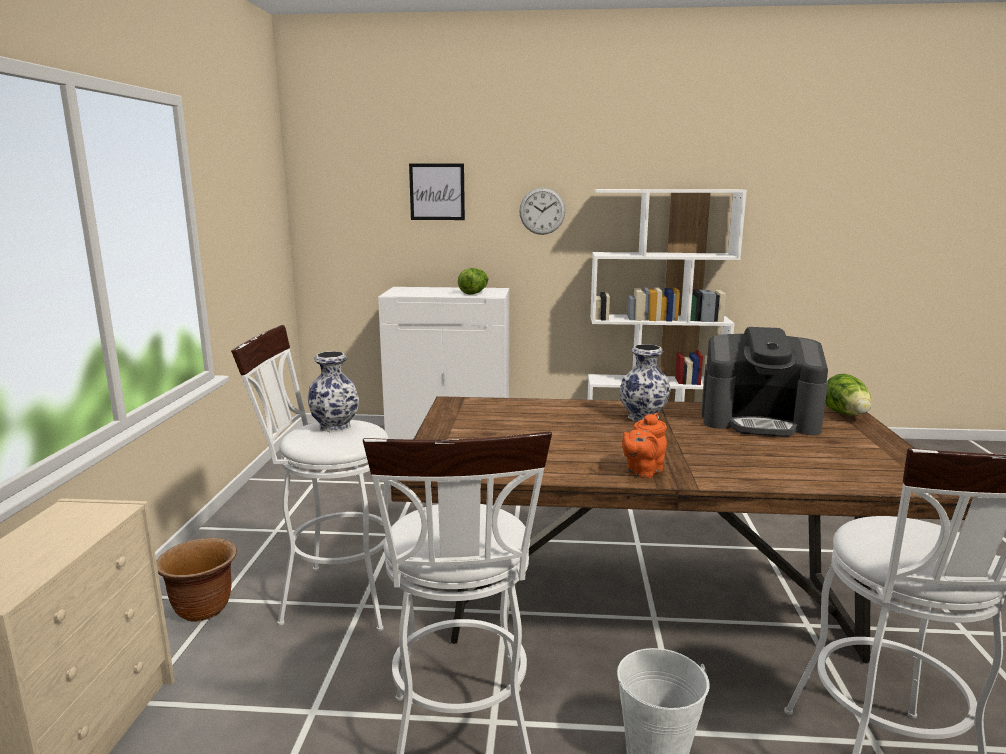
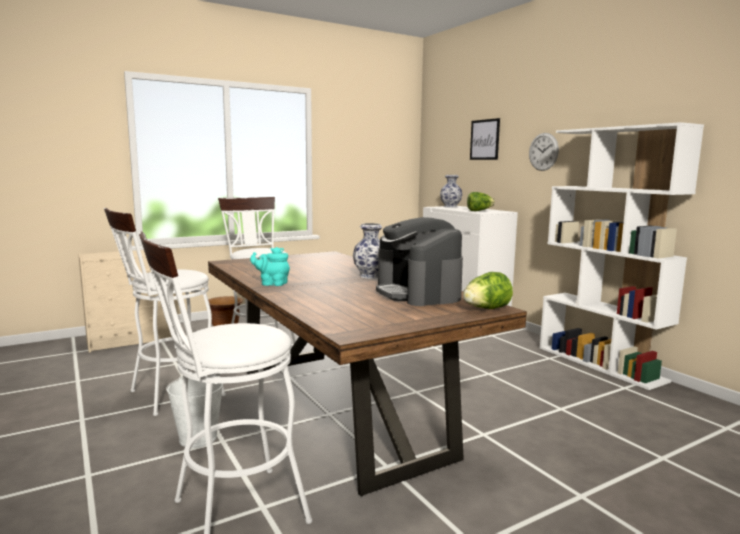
camera: 55 degrees right, 5 degrees down
(336, 426) = (265, 249): vase -> vase (450, 207)
(642, 471) = (272, 283): orange teapot -> turquoise teapot

